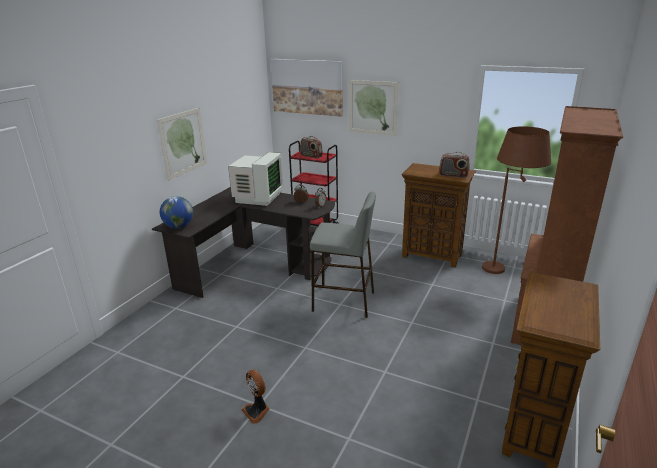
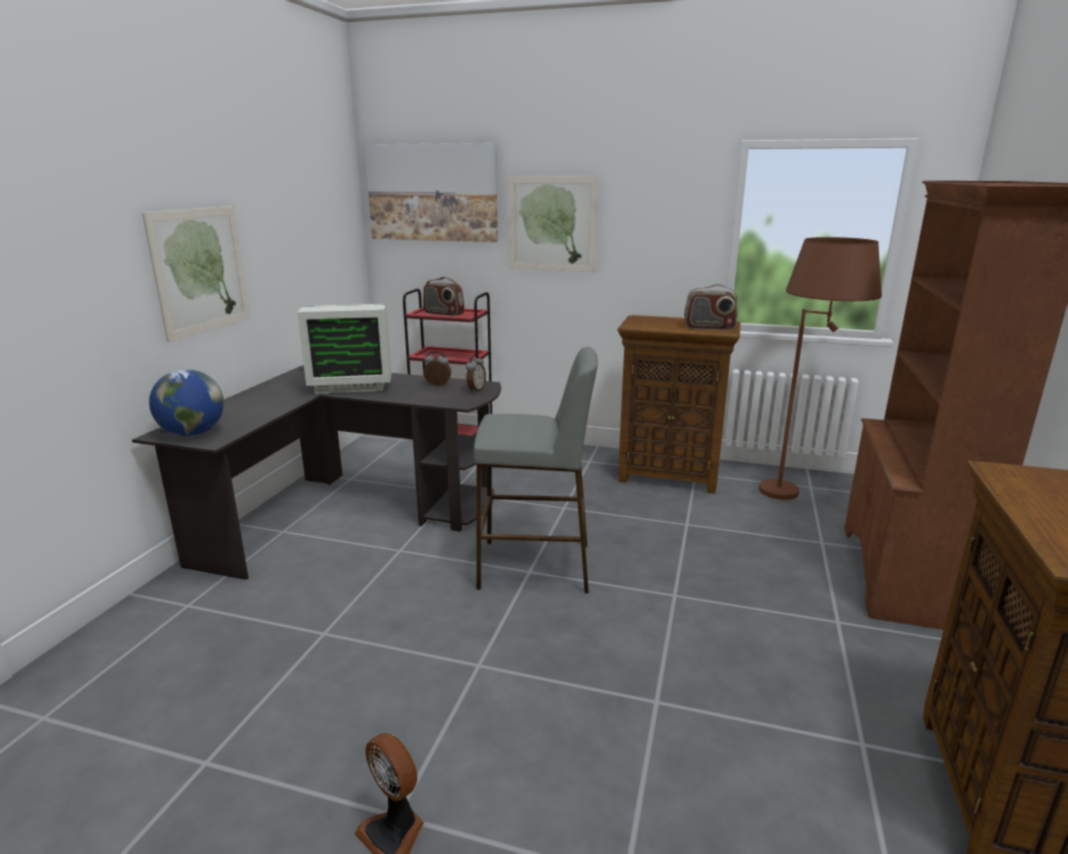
camera: 10 degrees left, 5 degrees down
(257, 198) = (352, 382): monitor -> monitor turned 75 degrees clockwise

